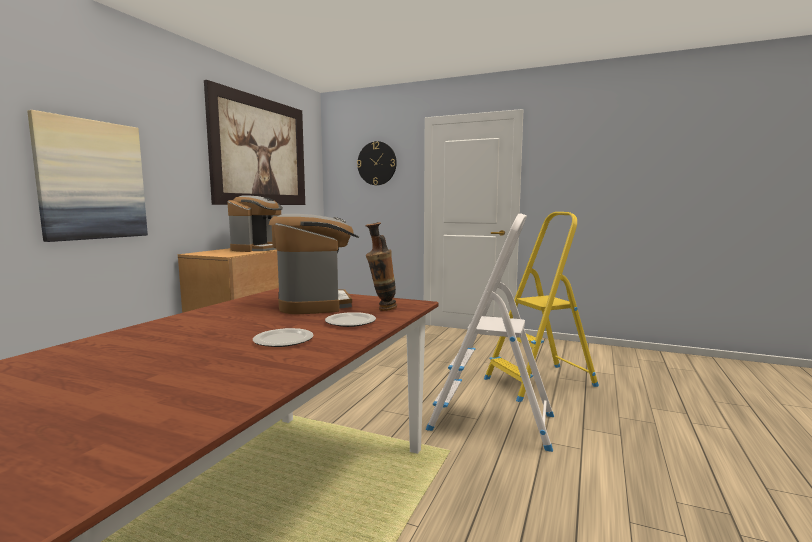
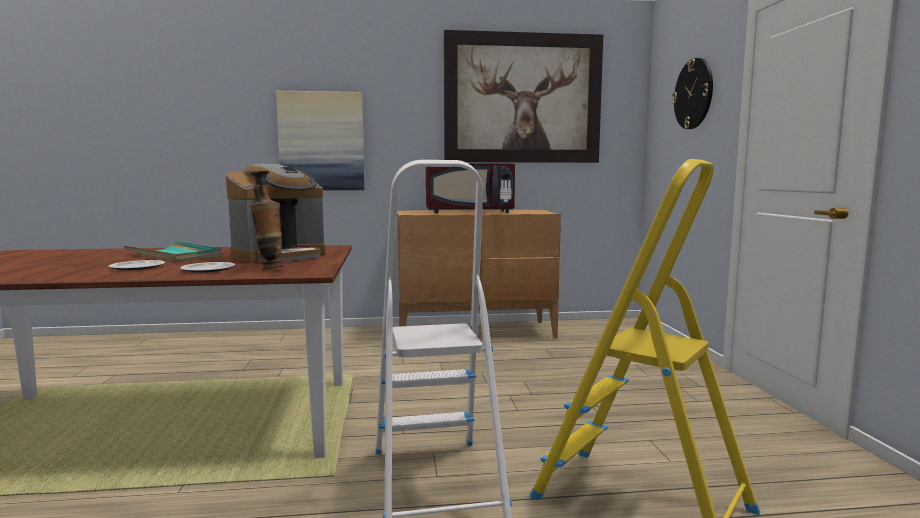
camera: 60 degrees right, 0 degrees up
(213, 328) = (174, 255): none -> turquoise tray
(258, 249) = (469, 212): coffee machine -> red microwave

